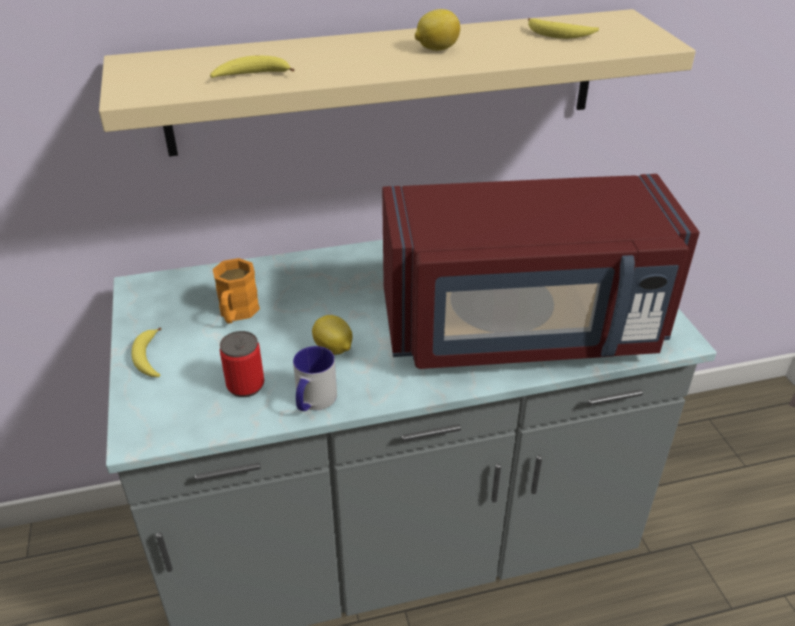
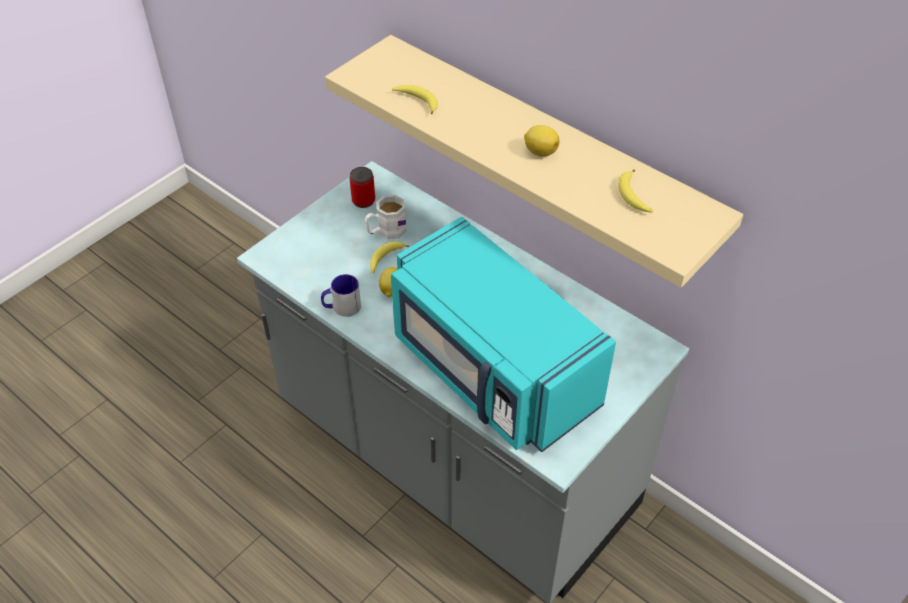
camera: 55 degrees right, 10 degrees up
(149, 359) = (318, 221): banana -> banana (385, 259)
(237, 313) = (386, 231): orange mug -> white mug
(245, 385) = (331, 272): can -> can (363, 200)
(523, 329) = (491, 371): red microwave -> turquoise microwave

